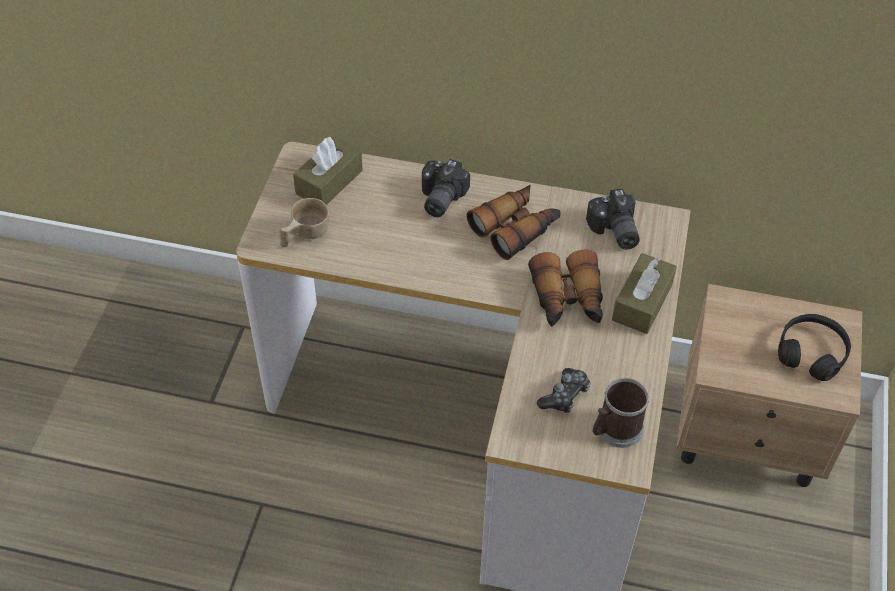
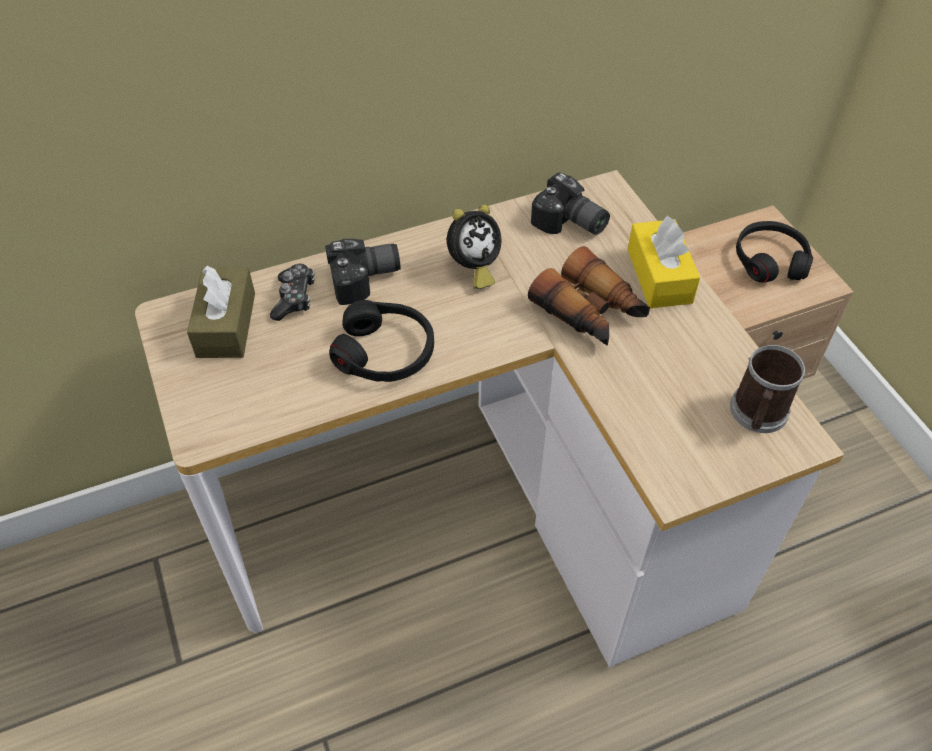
camera: 35 degrees left, 0 degrees up
(304, 235) = (247, 399): beige cup -> none
(409, 252) = (385, 352): none -> black headphones
(438, 198) = (366, 280): camera -> camera turned 90 degrees counterclockwise
(516, 228) = (473, 268): binoculars -> alarm clock
(565, 396) = (679, 410): game controller -> game controller (294, 298)
(642, 302) = (659, 276): brown tissue box -> yellow tissue box

